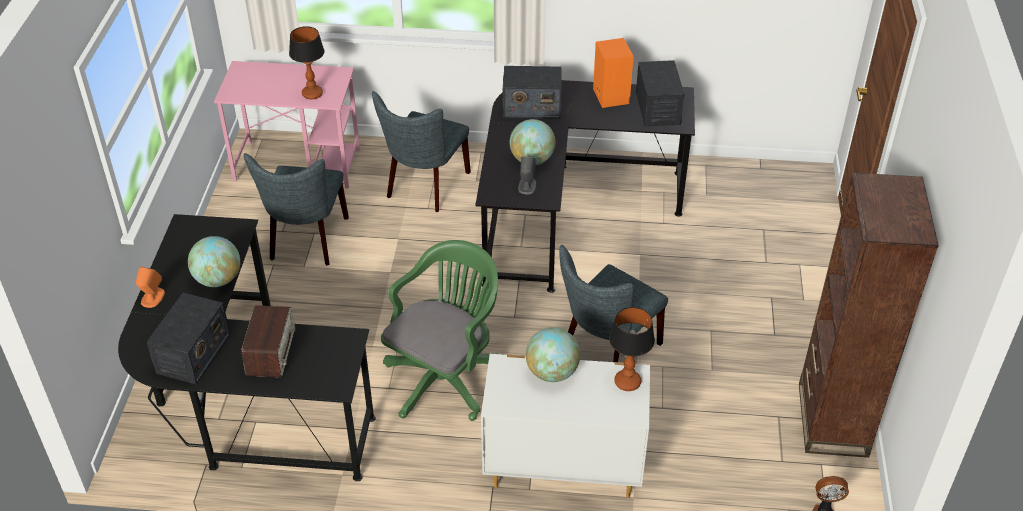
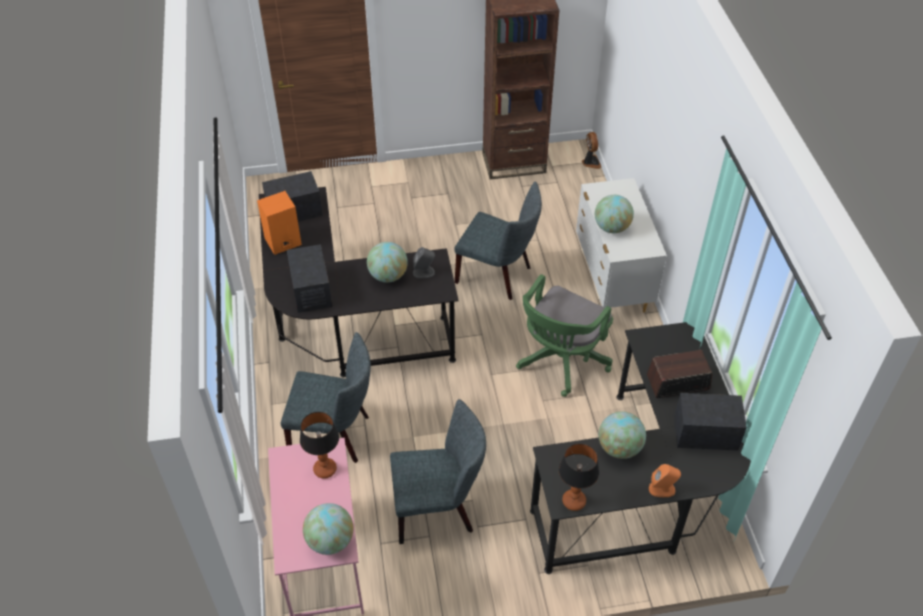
camera: 105 degrees left, 5 degrees up
(241, 89) = (330, 541): none -> globe
(446, 377) = (560, 362): green office chair -> green office chair turned 75 degrees counterclockwise
(627, 382) = (601, 191): table lamp -> table lamp (573, 501)

